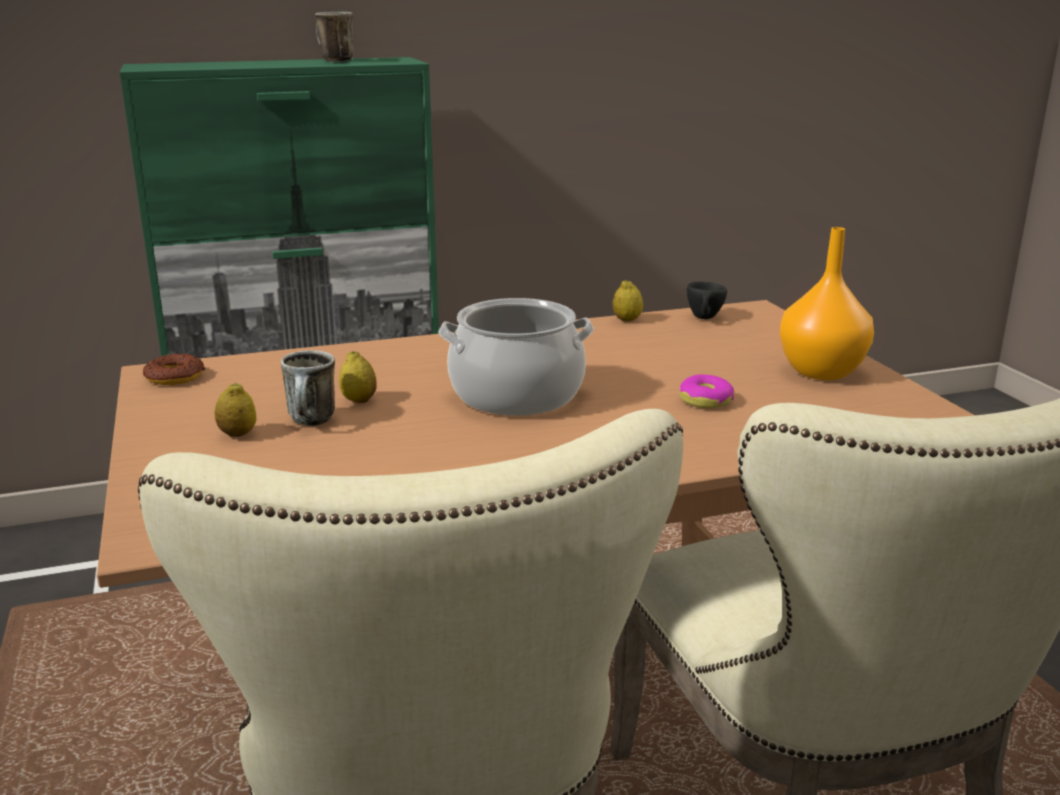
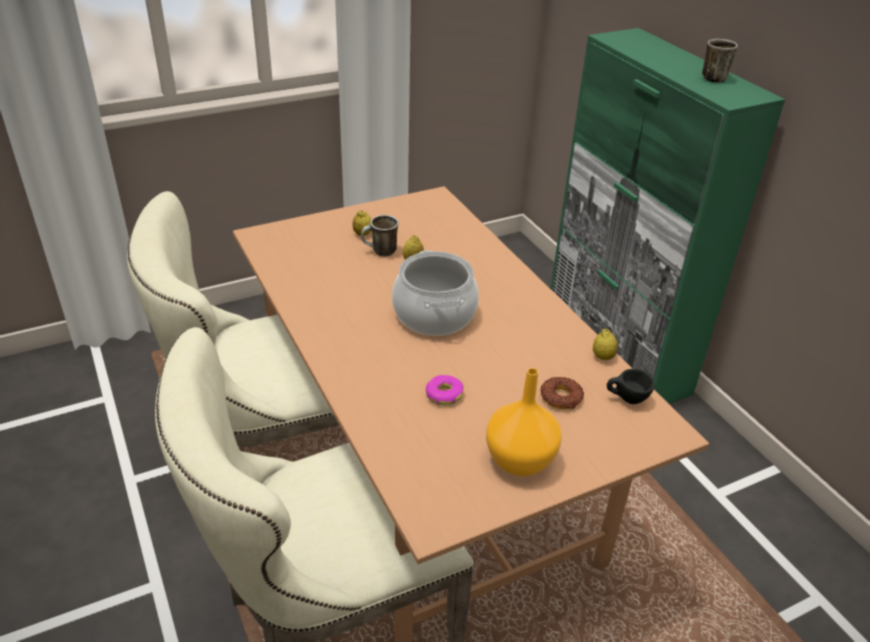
camera: 80 degrees right, 15 degrees up
(175, 377) = (432, 203): donut -> donut (561, 397)

